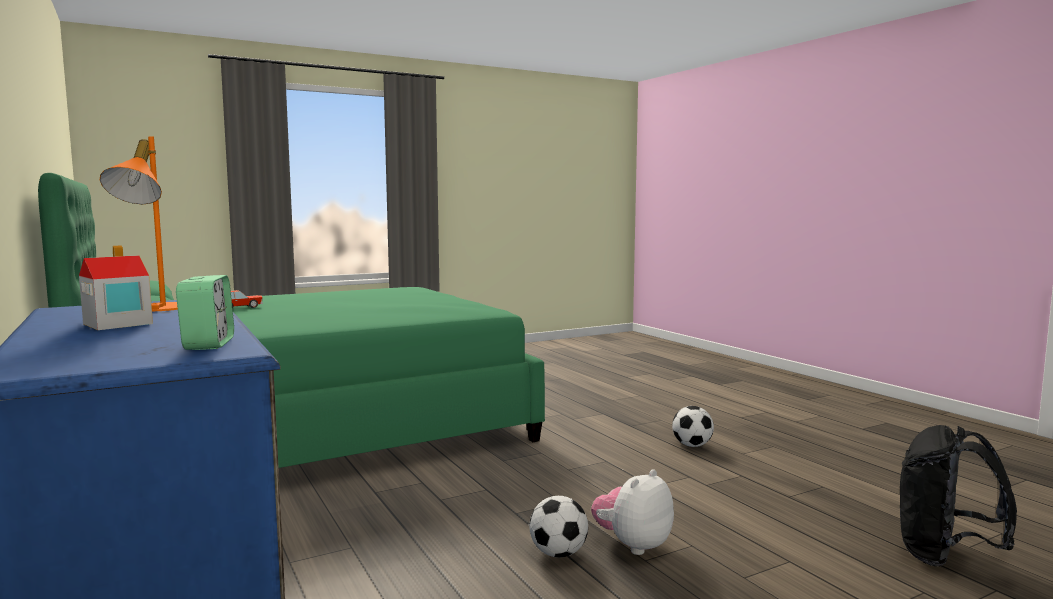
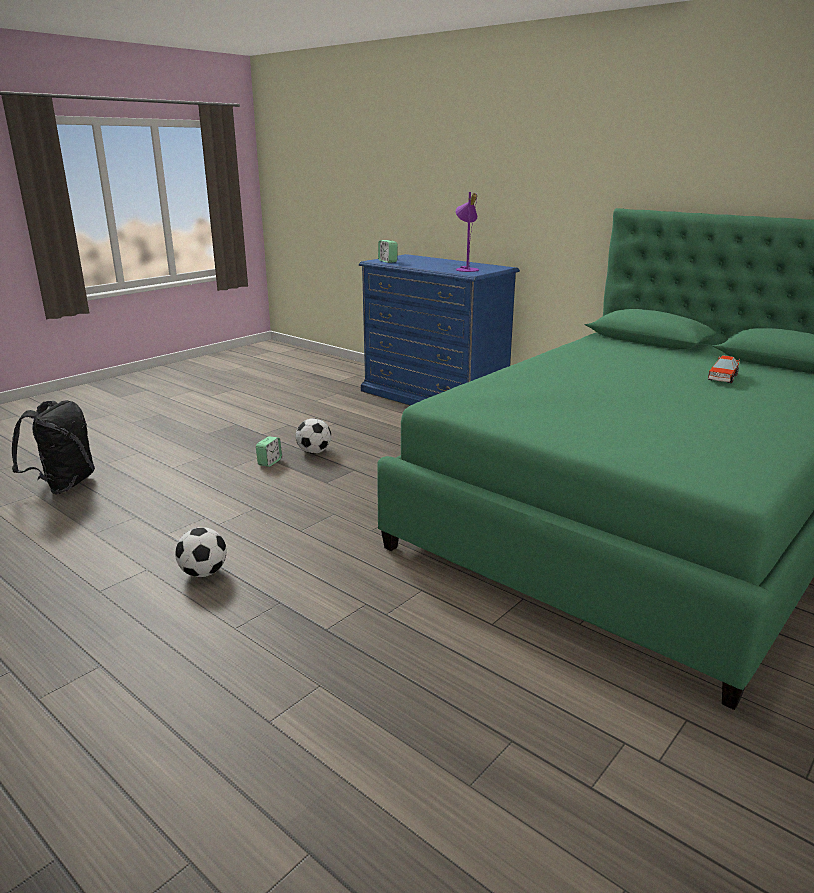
camera: 160 degrees right, 15 degrees up
(116, 324) = (446, 264): toy house -> none
(154, 309) = (466, 269): orange table lamp -> purple table lamp
(633, 545) = (269, 462): plush toy -> alarm clock

